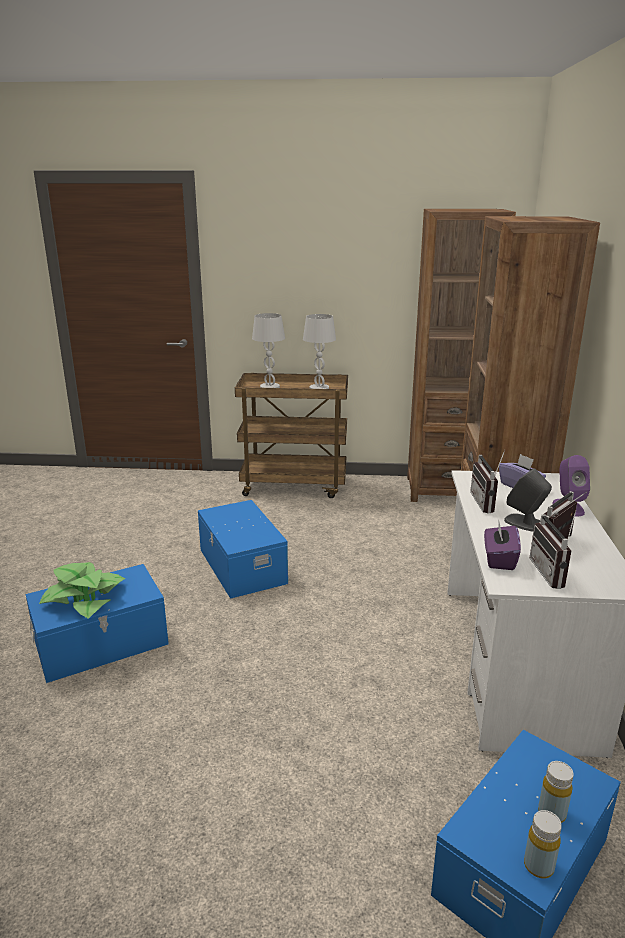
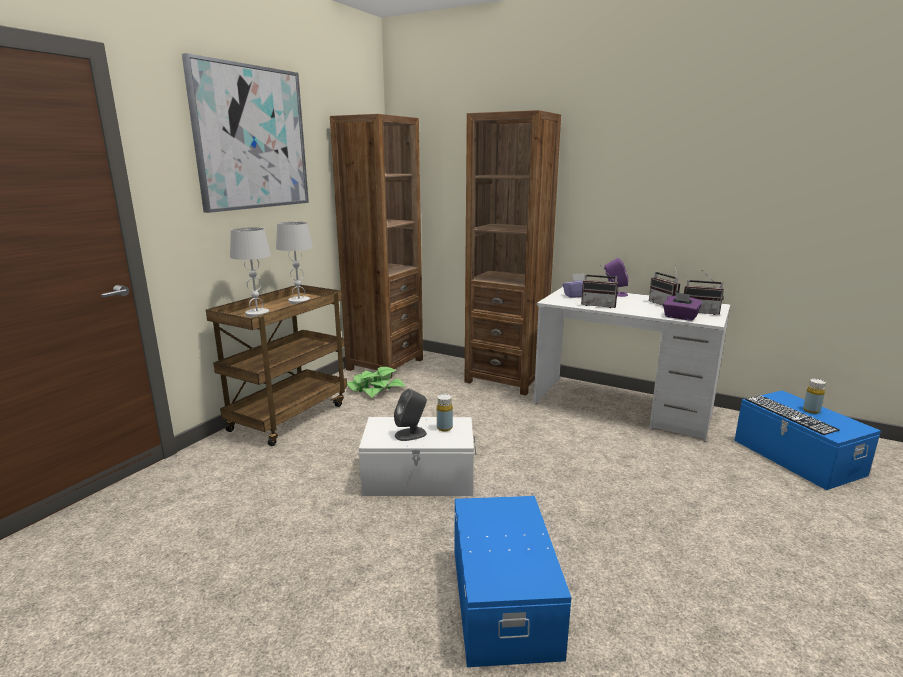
camera: 65 degrees left, 5 degrees down
(84, 597) = (507, 549): potted plant -> potted plant (375, 389)
(241, 566) = (419, 478): blue storage box -> white storage box
(317, 234) = (251, 138): none -> picture
(508, 782) = (789, 414): none -> keyboard
(524, 523) = (632, 304): grey speaker -> grey speaker (411, 434)
(538, 866) = (851, 423): yellow bottle -> yellow bottle (444, 428)

